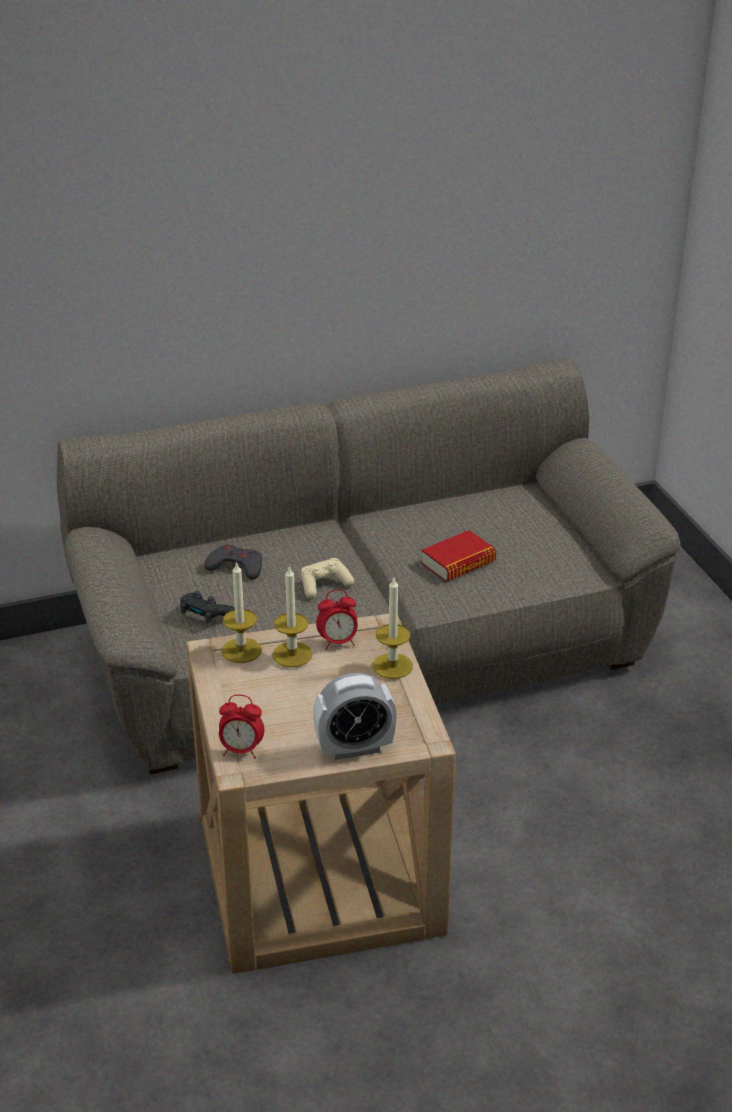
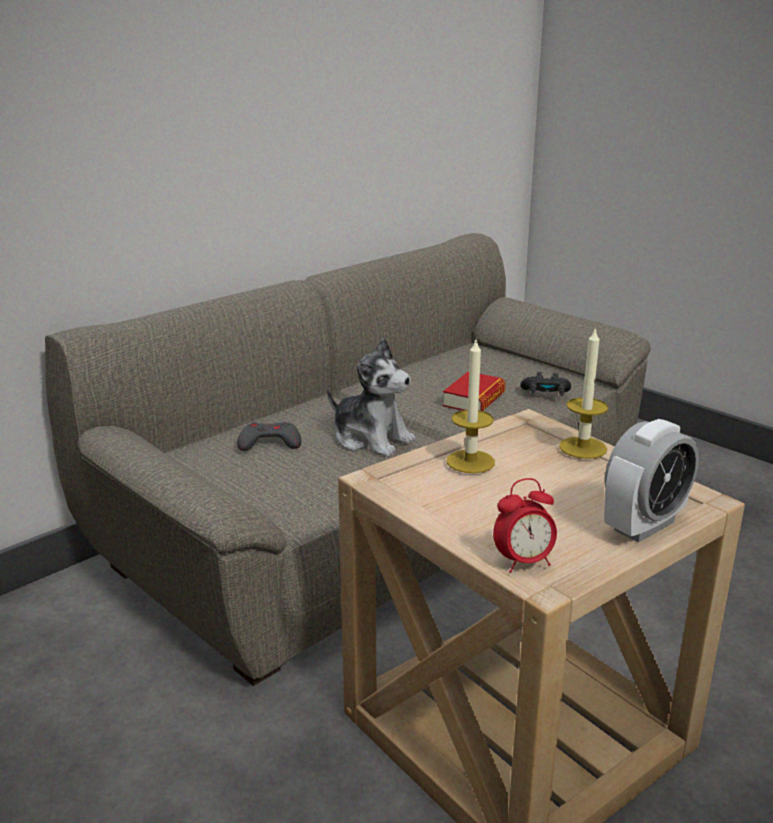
camera: 25 degrees left, 10 degrees down
(205, 615) = (273, 487): black game controller -> black game controller (545, 394)
(241, 650) = (411, 470): candle -> none
(324, 585) = (371, 439): beige game controller -> plush toy
(338, 642) = (502, 443): alarm clock -> none

